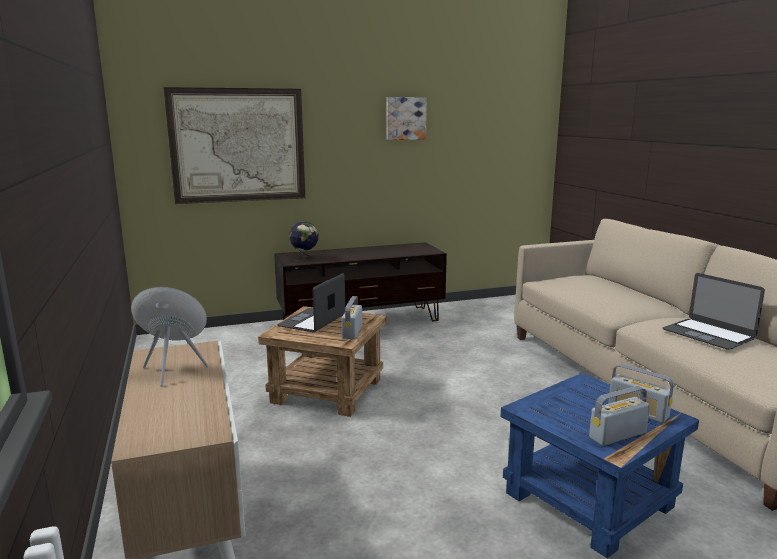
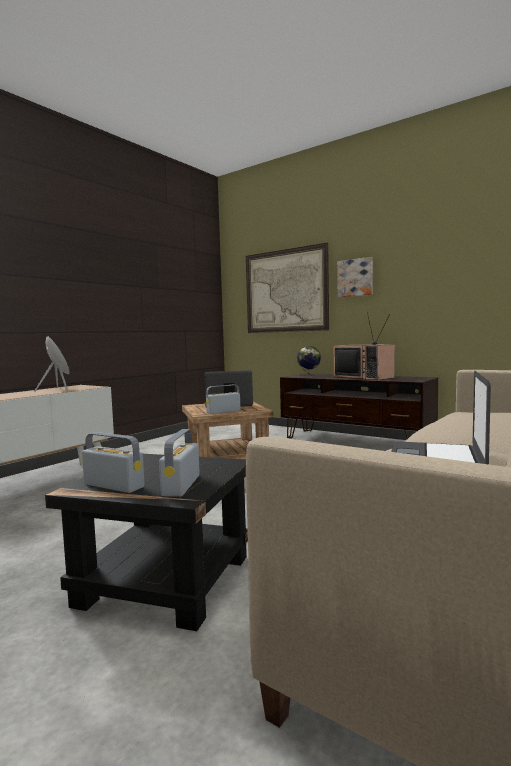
camera: 55 degrees right, 10 degrees down
(371, 252) = (364, 377): none -> television
(405, 118) = (418, 255): picture -> picture (355, 277)
(589, 501) = (163, 580): blue side table -> black side table

